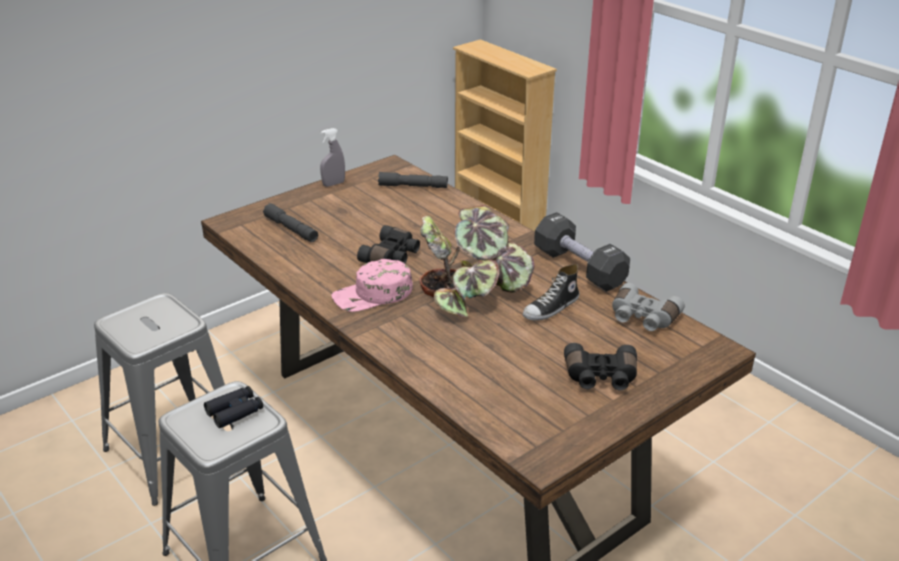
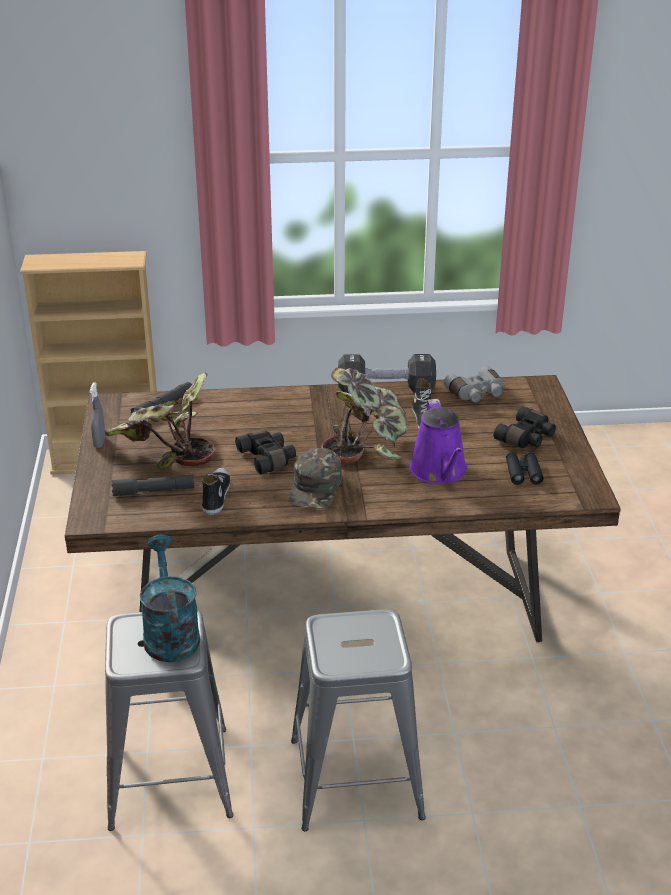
camera: 55 degrees left, 0 degrees up
(163, 324) = (170, 633): none -> turquoise watering can
(235, 411) = (353, 631): black binoculars -> black binoculars (523, 472)
(312, 256) = (215, 496): none -> shoe
(350, 212) = (165, 452): none -> potted plant
(373, 295) = (316, 488): pink cap -> green cap
(472, 348) = (439, 472): none -> purple watering can

